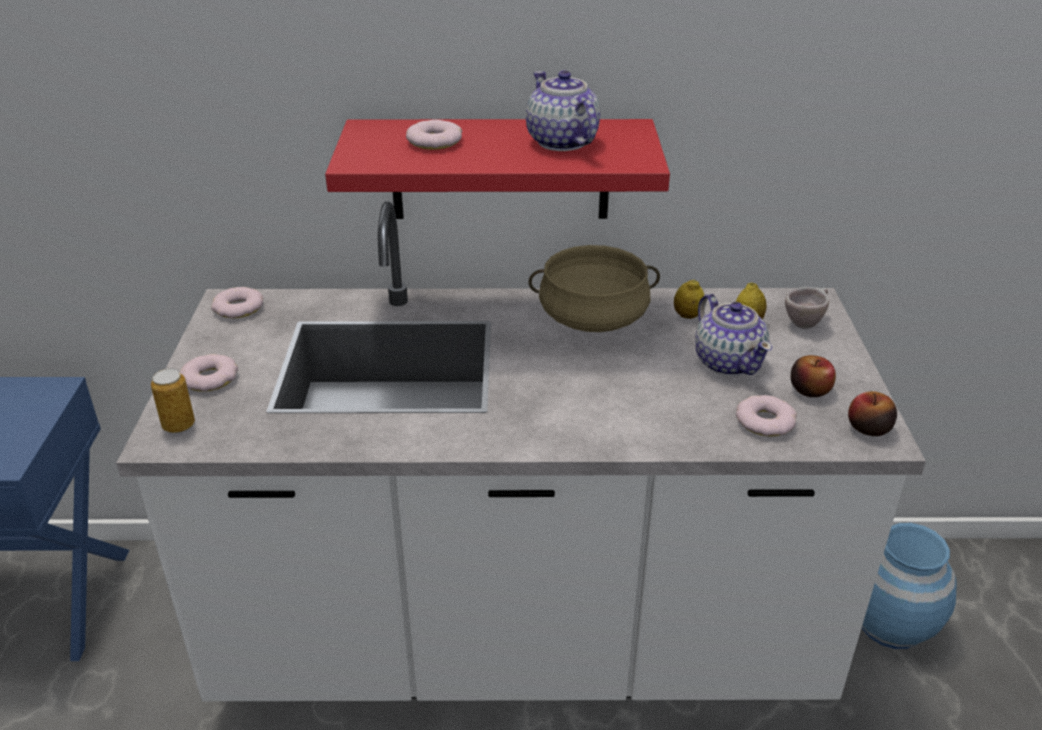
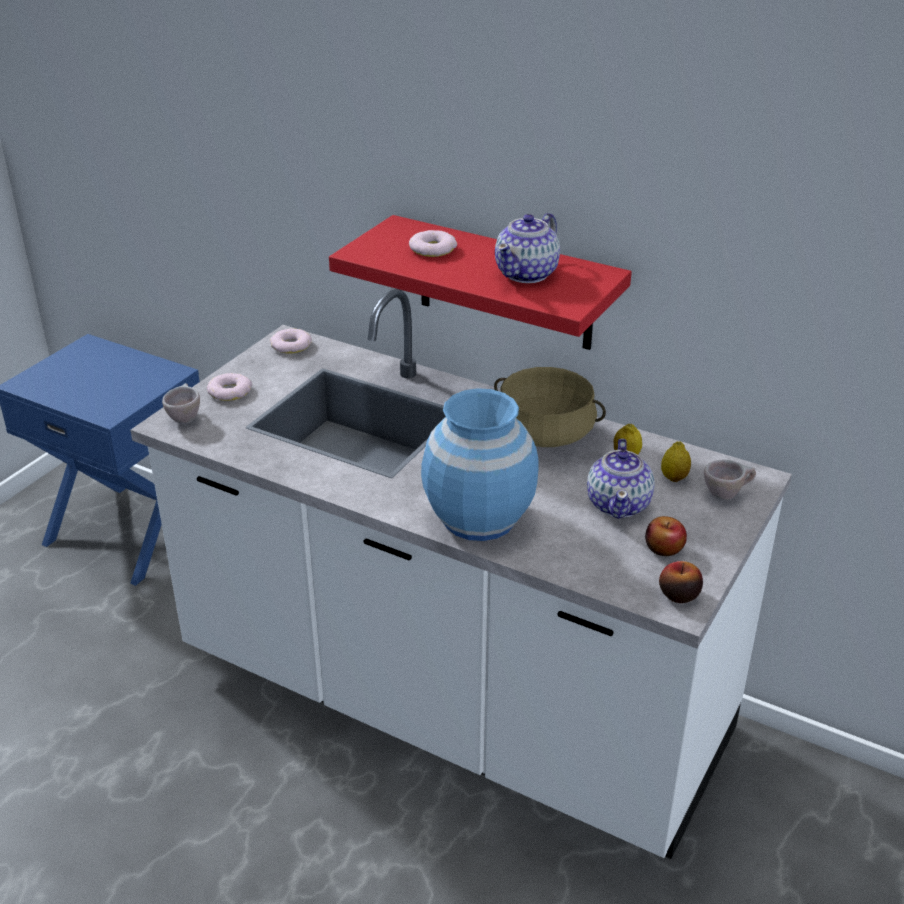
camera: 30 degrees right, 0 degrees up
(179, 425) = (184, 418): can -> beige cup
(561, 142) = (527, 273): teapot -> teapot turned 150 degrees counterclockwise
(765, 421) = (596, 558): donut -> none
(890, 624) = (793, 833): blue vase -> blue vase (478, 518)

